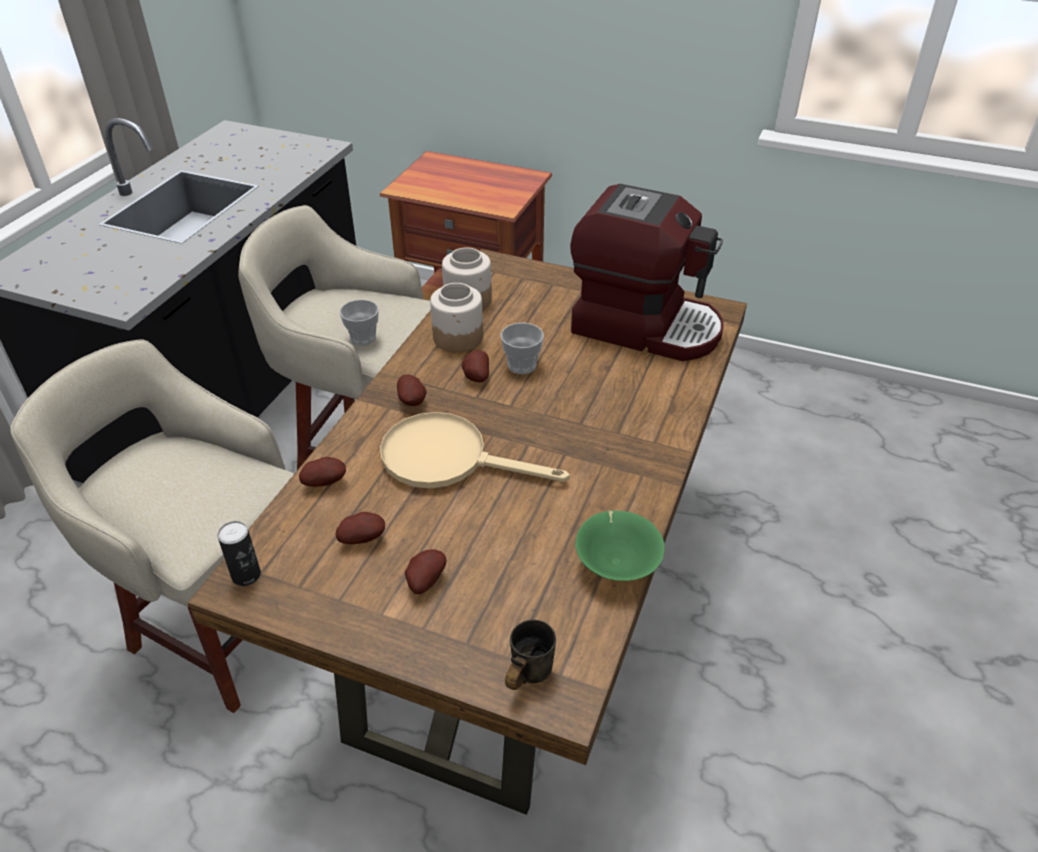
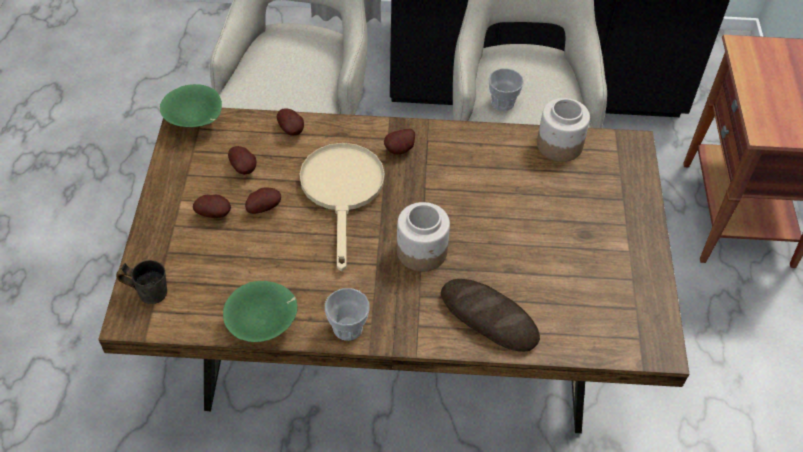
camera: 70 degrees right, 10 degrees up
(246, 575) = (195, 122): can -> green bowl
(458, 337) = (500, 154): jar -> jar (422, 252)
(475, 377) = (450, 180): potato -> potato (263, 207)
(522, 365) = (482, 207): cup -> cup (347, 328)
(645, 326) = (593, 288): coffee machine -> none
(659, 394) = (488, 318): none -> bread

